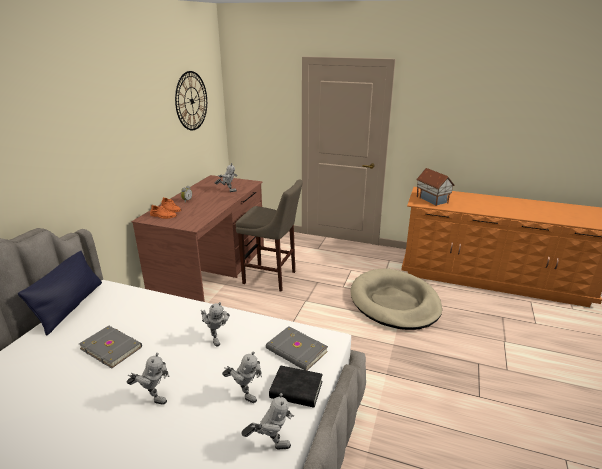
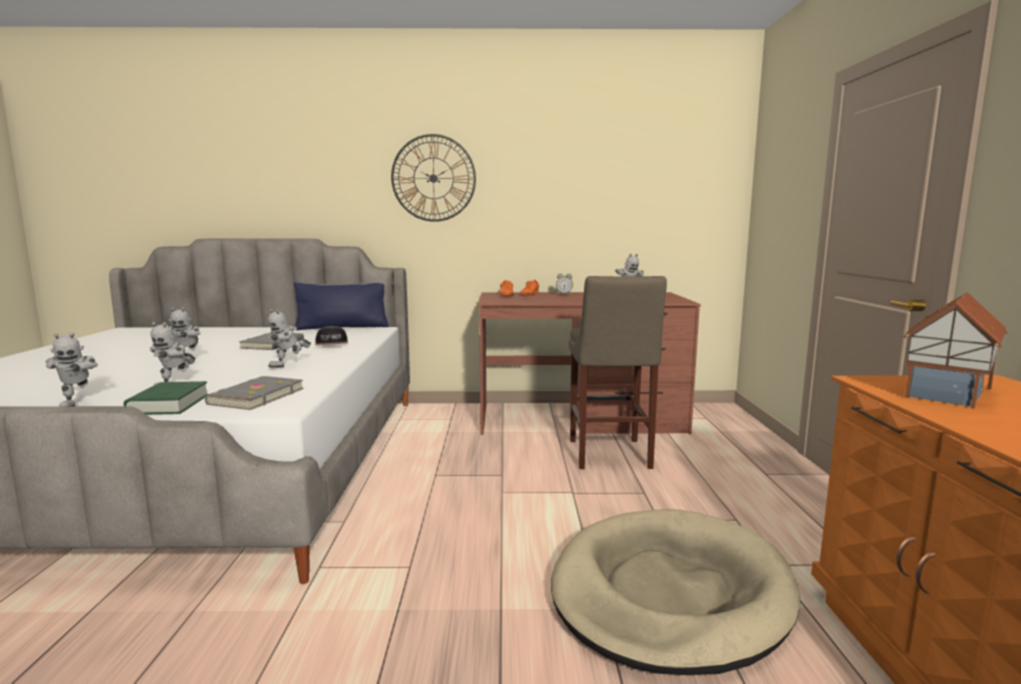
camera: 70 degrees right, 15 degrees down
(149, 315) = (332, 344): none -> cap
(191, 101) = (654, 171): wall clock -> wall clock (433, 178)
(296, 390) = (169, 404): black book -> green book

